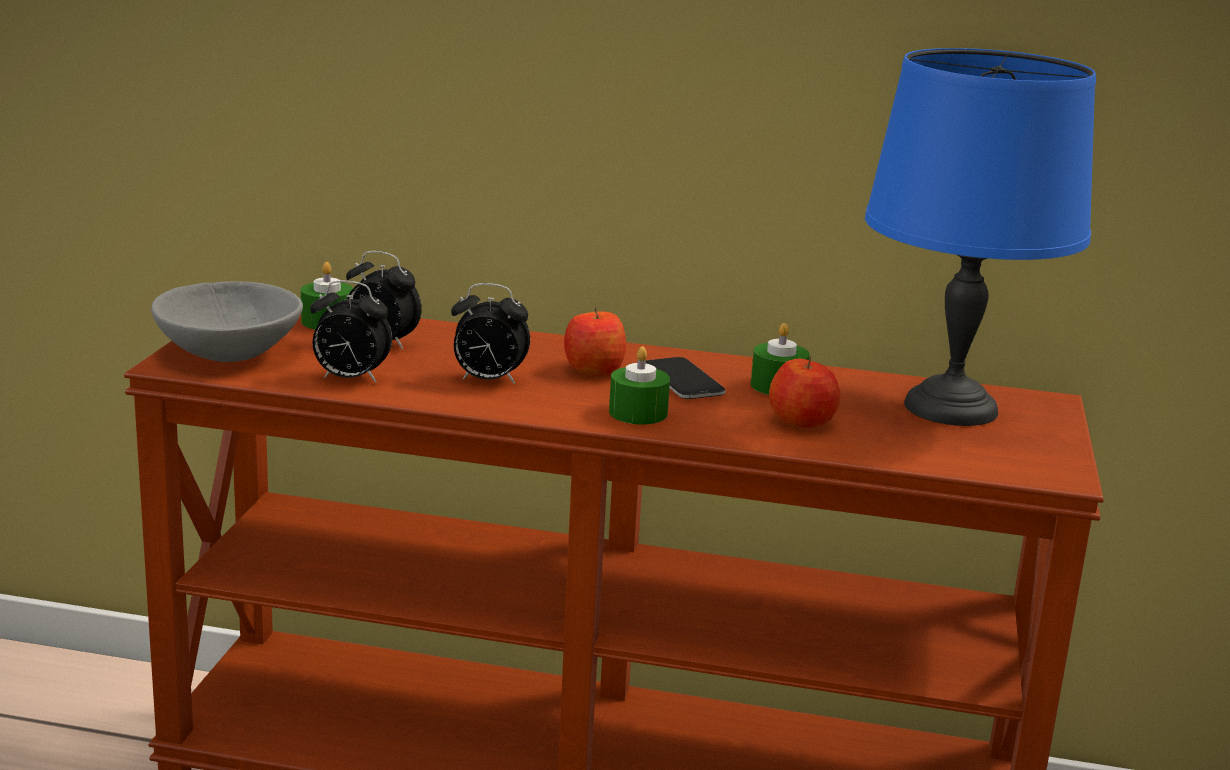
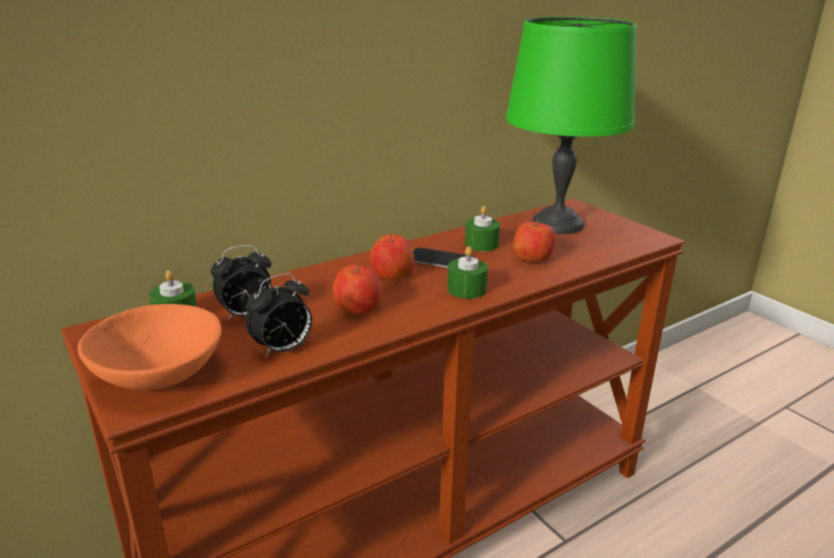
camera: 45 degrees left, 5 degrees up
(230, 353) = (159, 374): grey bowl -> orange bowl
(488, 380) = (358, 308): alarm clock -> apple
(951, 407) = (556, 223): blue table lamp -> green table lamp

